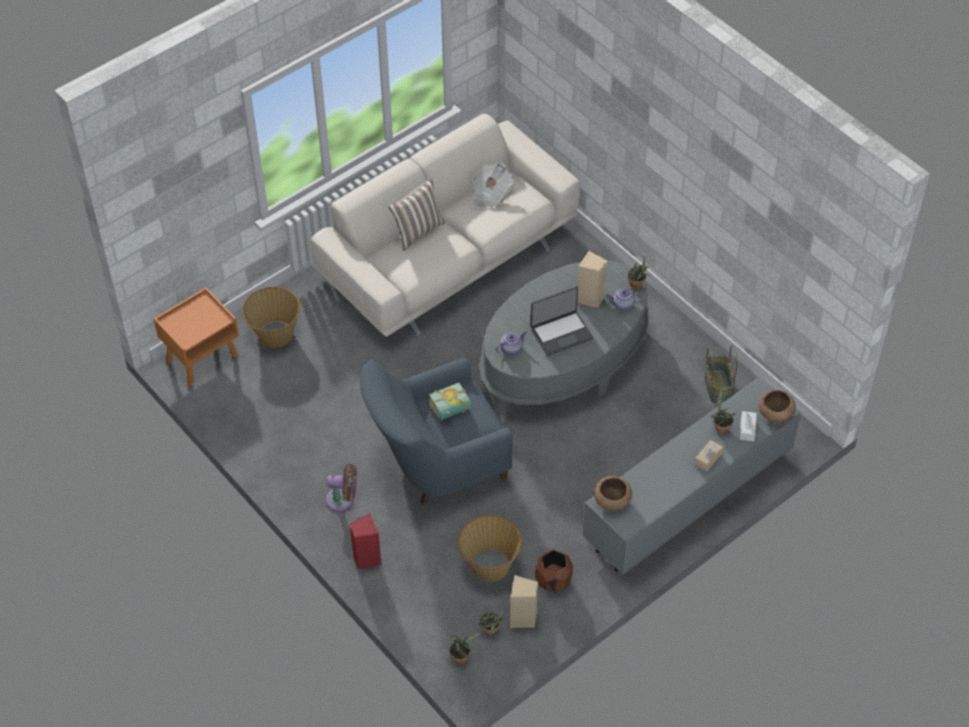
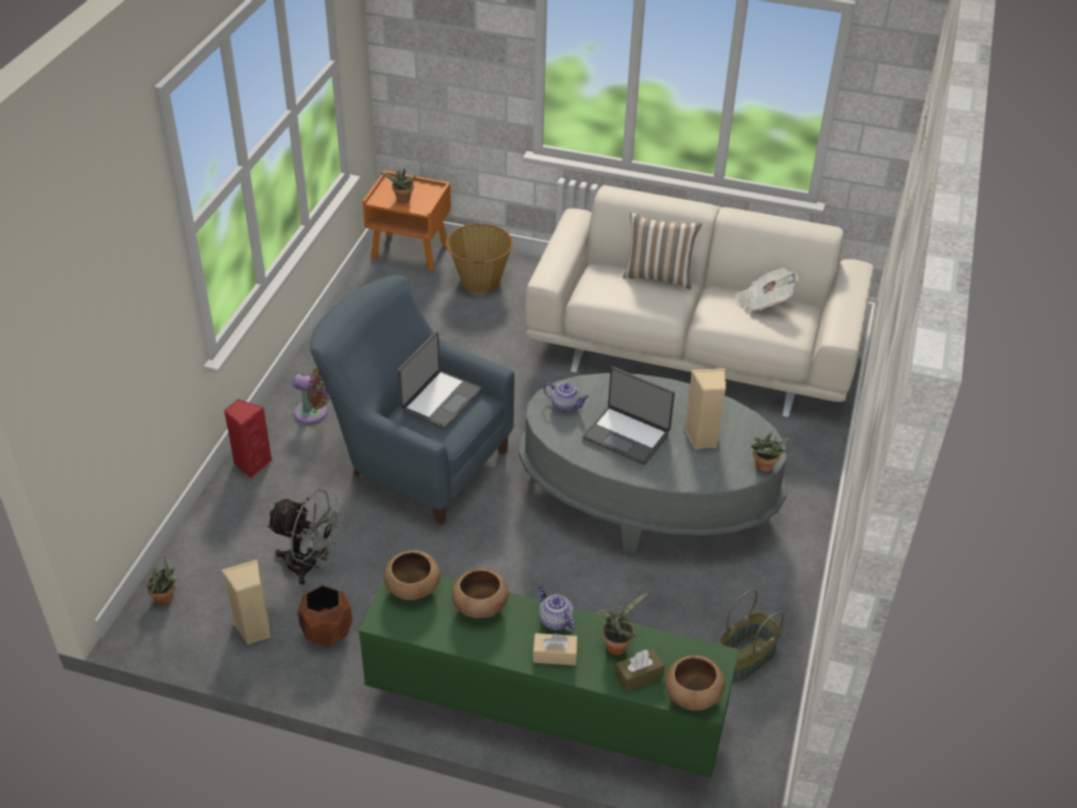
camera: 55 degrees right, 10 degrees down
(343, 500) = (314, 413): brown fan -> brown fan turned 45 degrees counterclockwise
(452, 411) = (440, 400): book -> laptop
(489, 565) = (310, 565): basket -> grey fan
(491, 631) = (218, 608): potted plant -> potted plant (402, 200)
(622, 304) = (721, 468): teapot -> teapot (554, 620)
(648, 475) = (479, 606): none -> brown bowl
(686, 500) = (543, 707): grey tv stand -> green tv stand
(747, 429) = (638, 675): white tissue box -> brown tissue box

